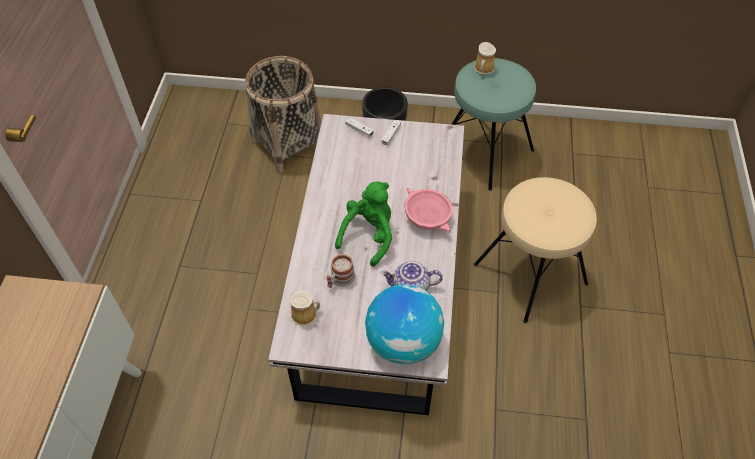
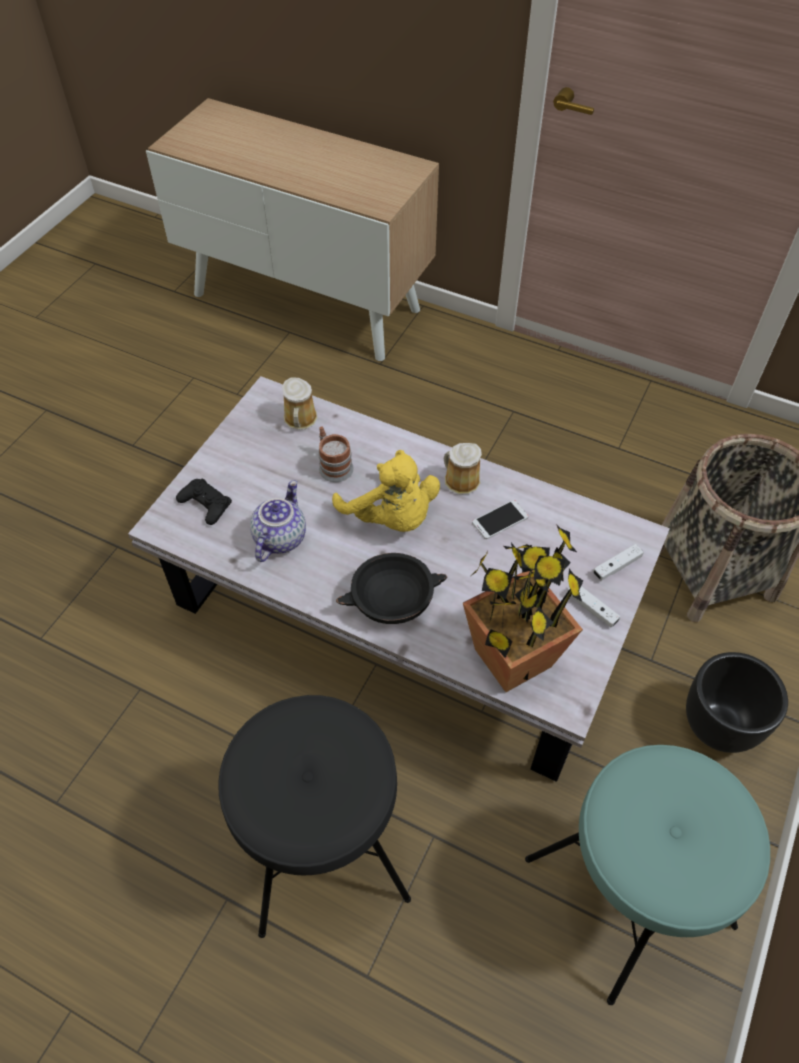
camera: 110 degrees right, 0 degrees up
(348, 184) = (500, 520): none -> phone
(369, 235) = (391, 517): green plush toy -> yellow plush toy
(403, 341) = (205, 504): globe -> black game controller
(426, 217) = (392, 599): pink bowl -> black bowl
(436, 159) = (512, 658): none -> potted plant
(483, 69) = (724, 820): mug -> mug (460, 480)
(530, 274) = (322, 843): beige stool -> black stool

